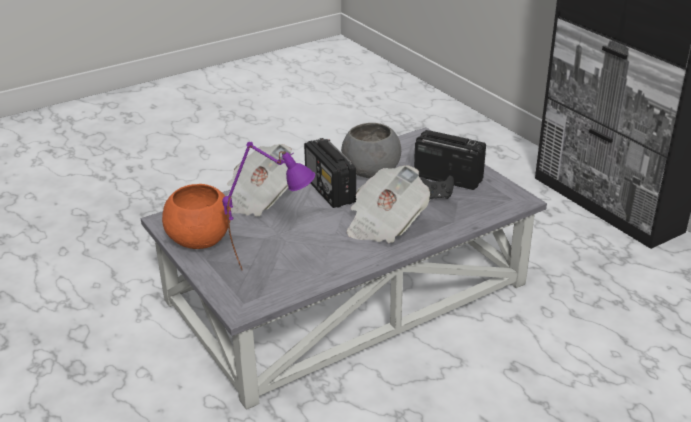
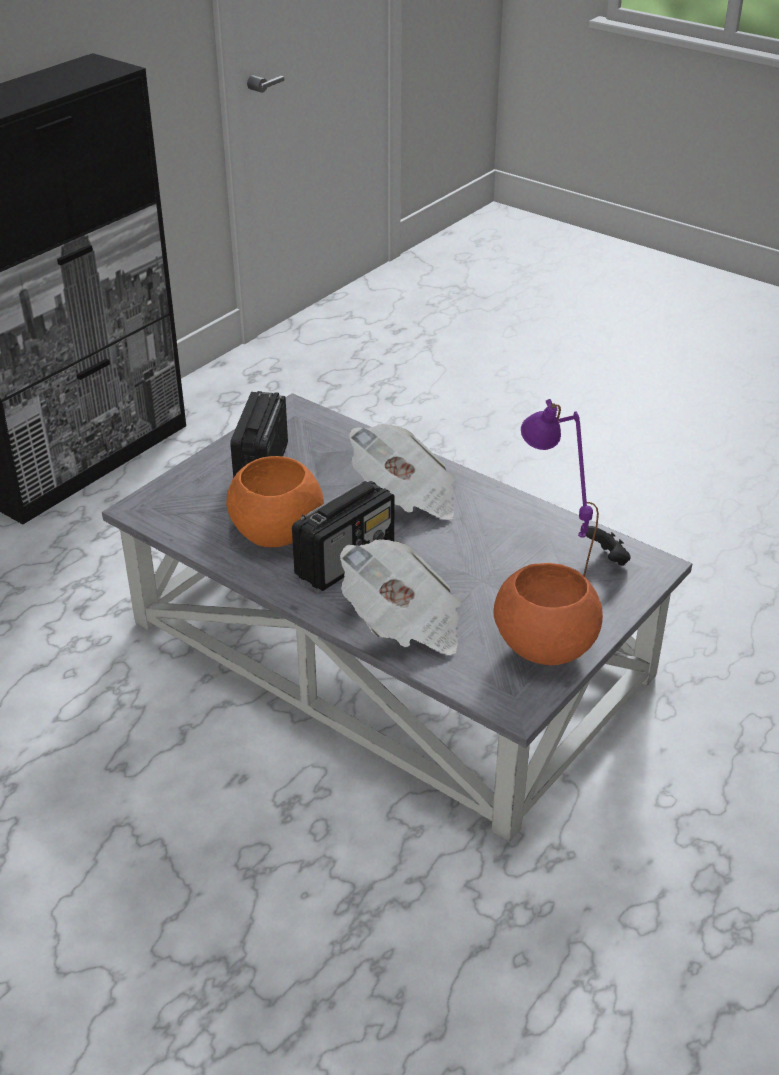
camera: 110 degrees left, 5 degrees up
(371, 173) = (277, 534): grey bowl -> orange bowl
(437, 196) = (316, 469): black game controller -> black game controller (607, 559)

